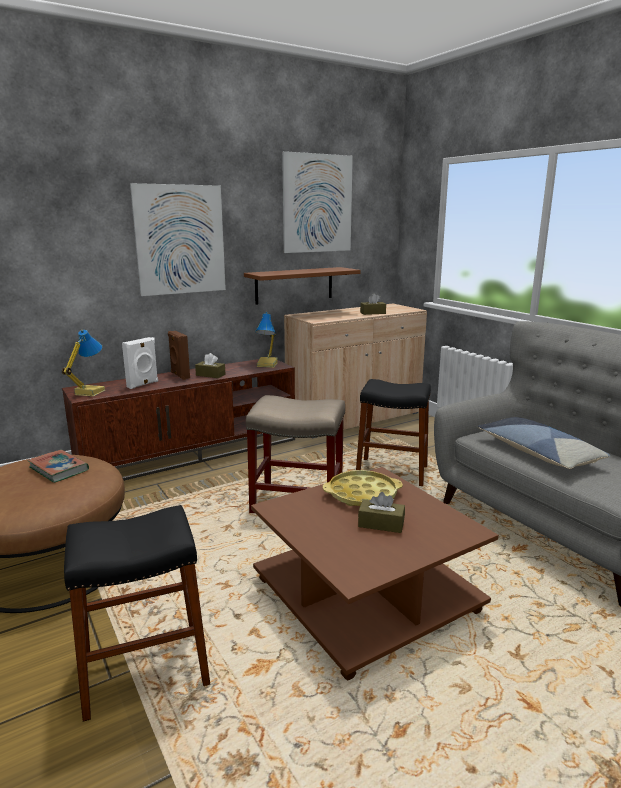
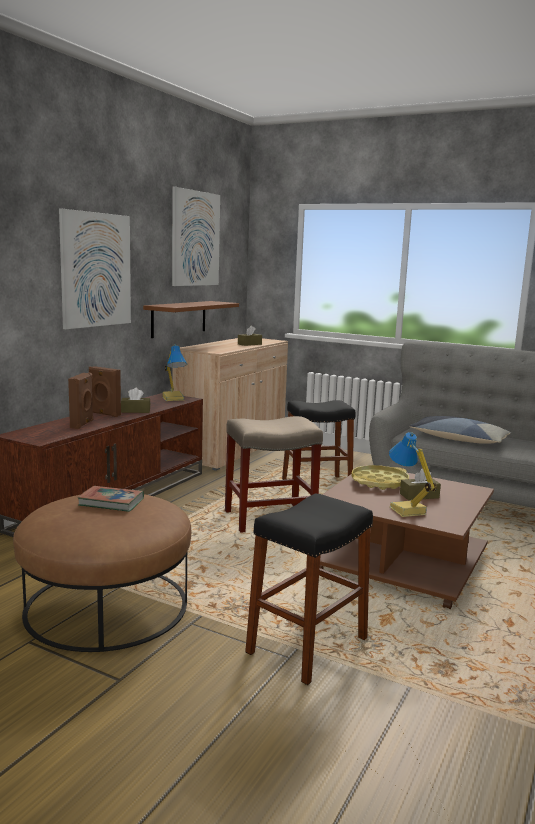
camera: 30 degrees left, 5 degrees down
(88, 392) = (37, 436): table lamp -> table lamp (406, 511)
(143, 384) = (82, 424): white speaker -> brown speaker

